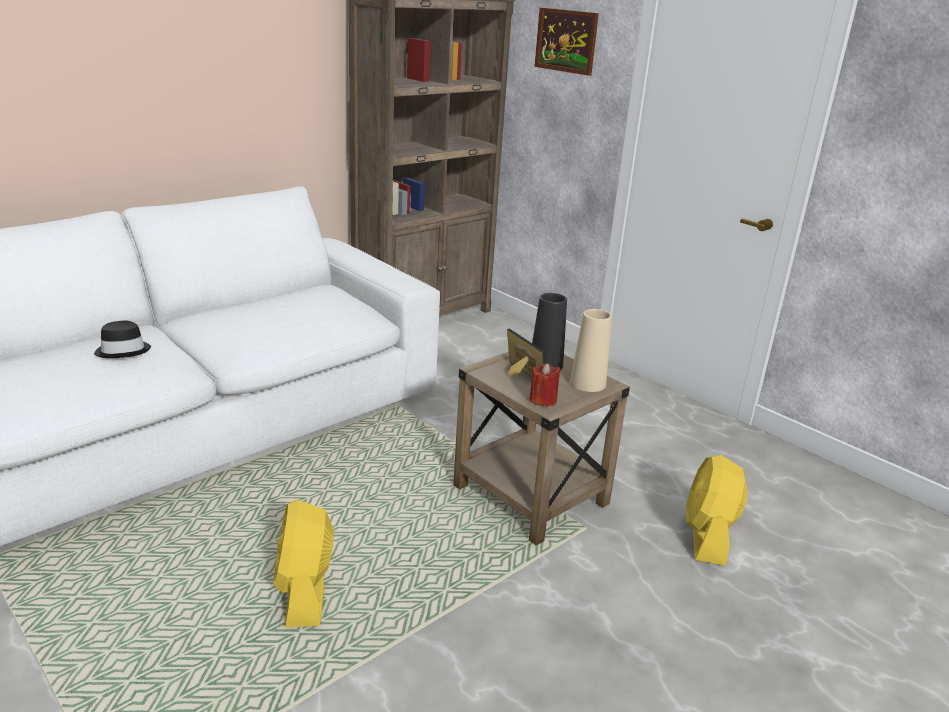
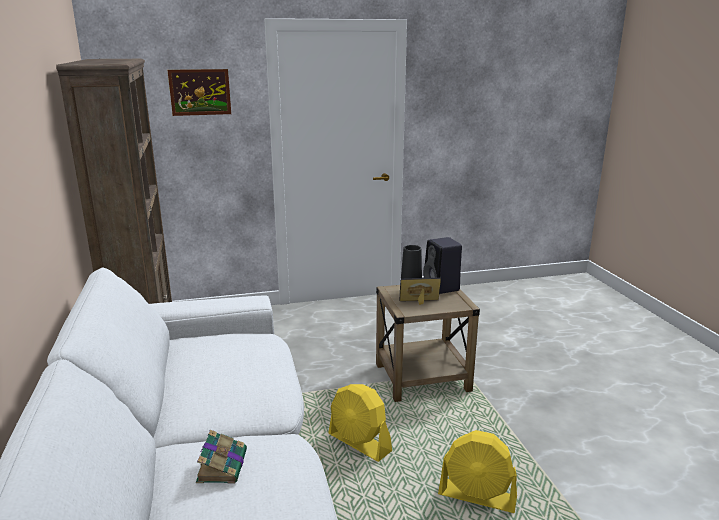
camera: 60 degrees left, 5 degrees down
(123, 350) = (222, 465): black hat -> book
(543, 400) = (455, 304): red candle -> none
(588, 383) = (442, 288): beige vase -> black speaker
(707, 536) = (487, 339): yellow fan -> yellow fan (359, 443)

